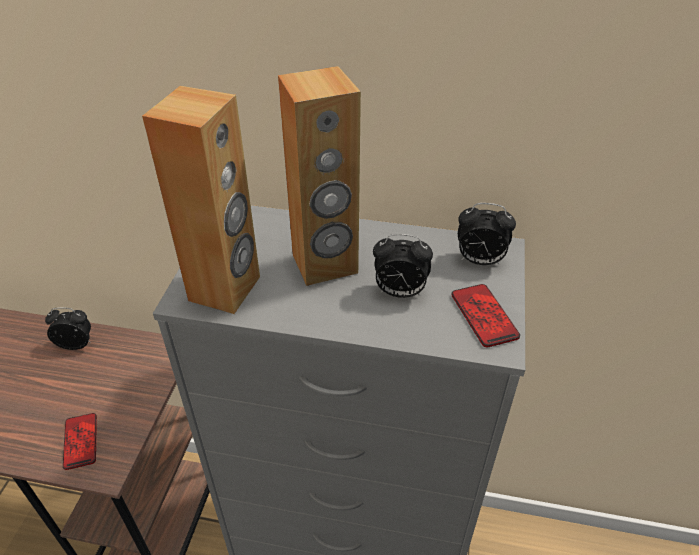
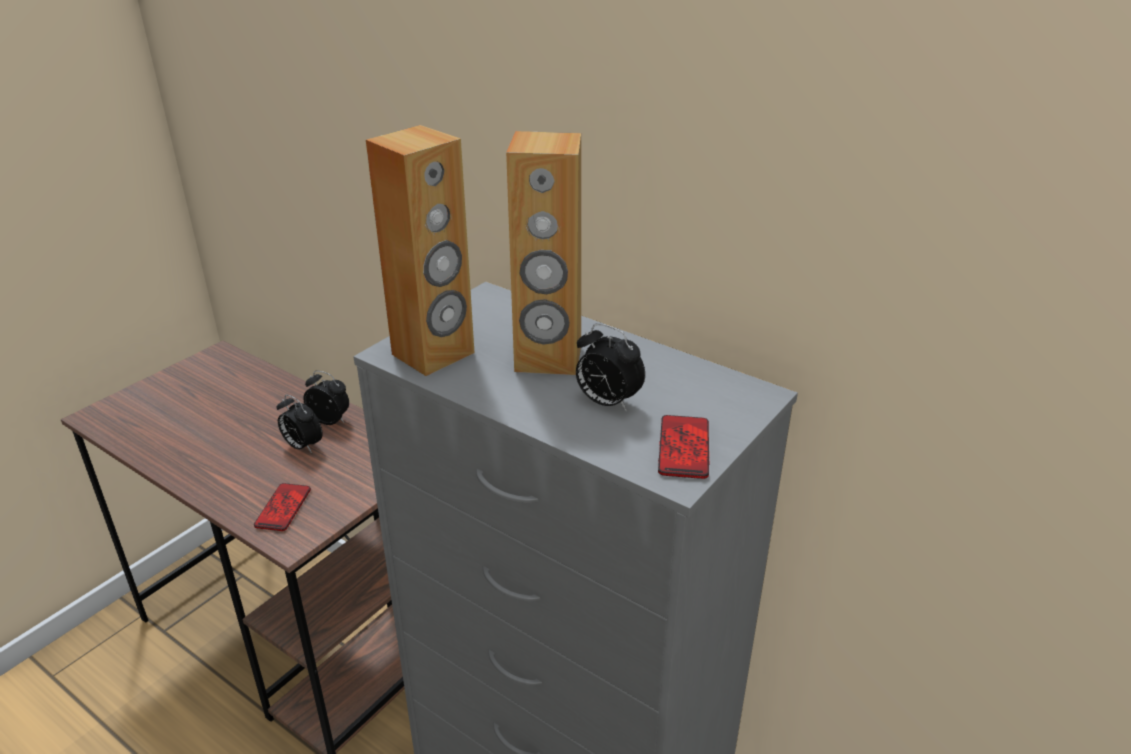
camera: 25 degrees right, 10 degrees down
(479, 261) = (722, 398): alarm clock -> alarm clock (302, 446)

